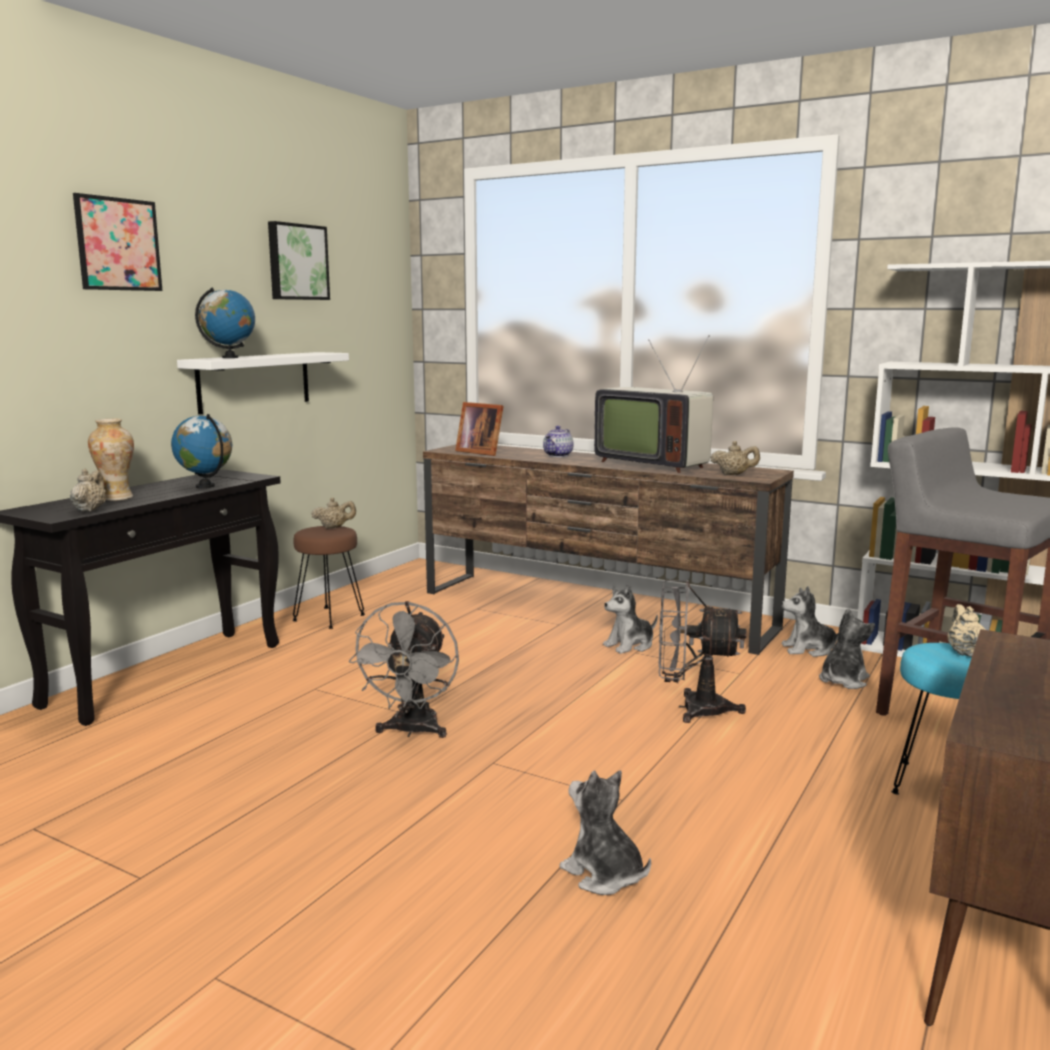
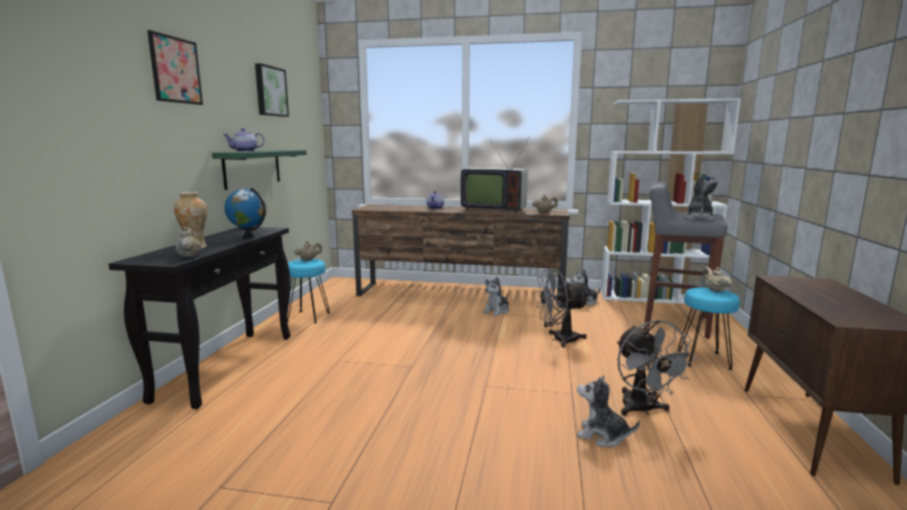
camera: 20 degrees left, 0 degrees up
(230, 357) = (245, 151): globe -> teapot
(254, 381) = (252, 168): white shelf -> green shelf
(329, 618) = (308, 317): brown stool -> turquoise stool
(412, 731) = (422, 376): grey fan -> grey fan (643, 410)
(480, 452) = (388, 209): picture frame -> none
(843, 680) = (614, 315): plush toy -> plush toy (698, 219)

